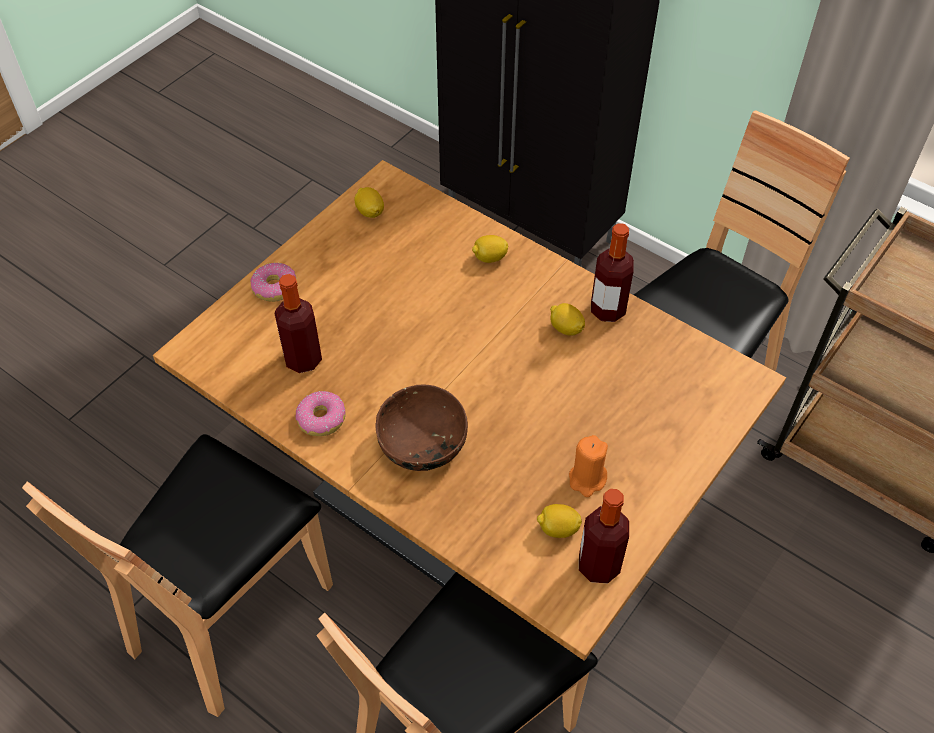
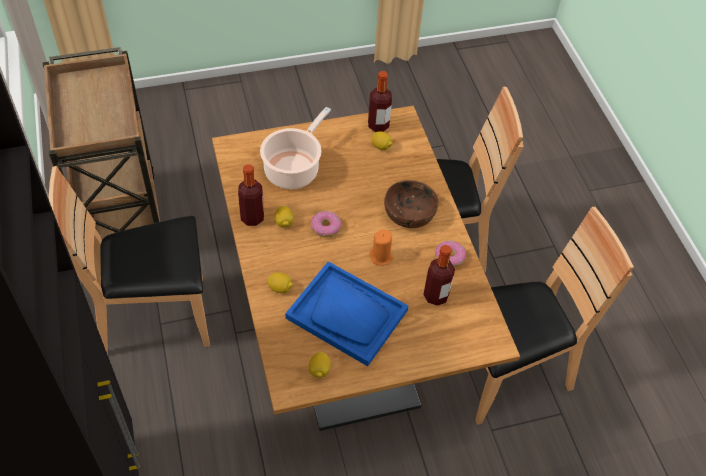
camera: 145 degrees left, 0 degrees up
(275, 287) = (420, 353): donut -> donut (325, 227)
(390, 277) = (347, 314): none -> blue tray
(587, 479) = (349, 155): orange candle -> orange candle (381, 257)
(634, 405) = (294, 169): none -> cooking pot

